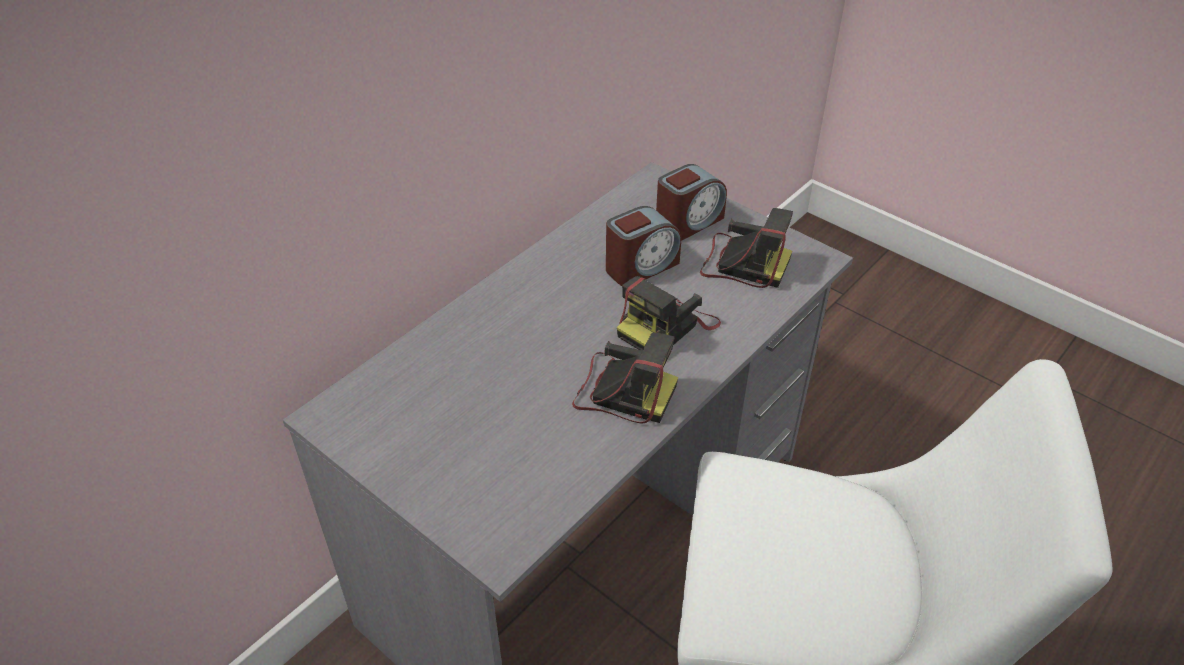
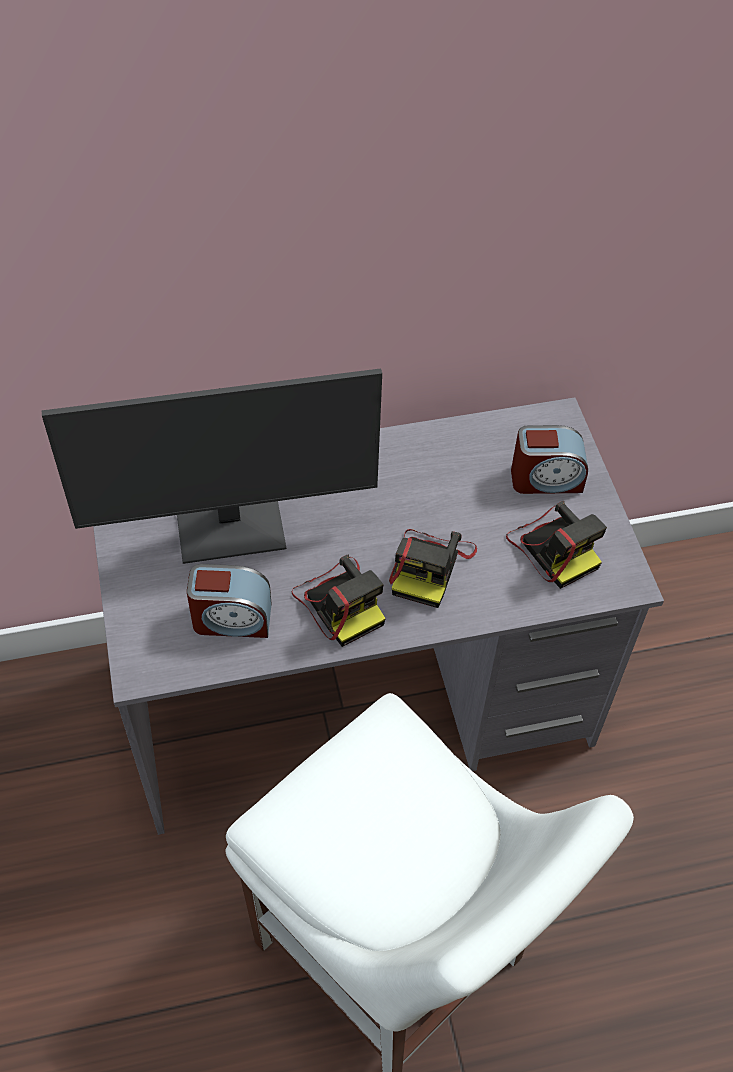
camera: 35 degrees right, 10 degrees up
(467, 387) = (231, 526): none -> monitor
(641, 266) = (462, 499): alarm clock -> alarm clock (232, 619)
(666, 326) = (429, 567): camera -> camera turned 60 degrees counterclockwise

